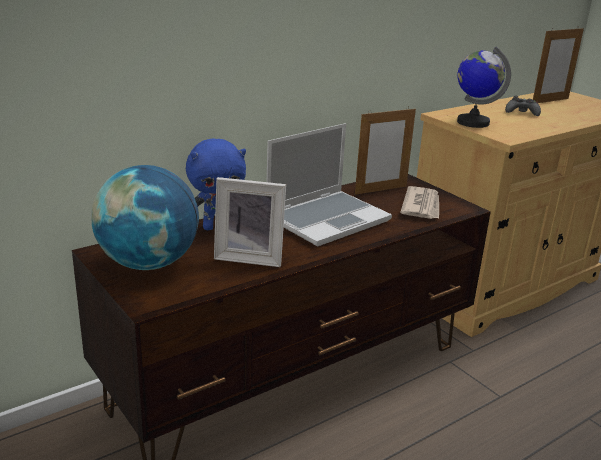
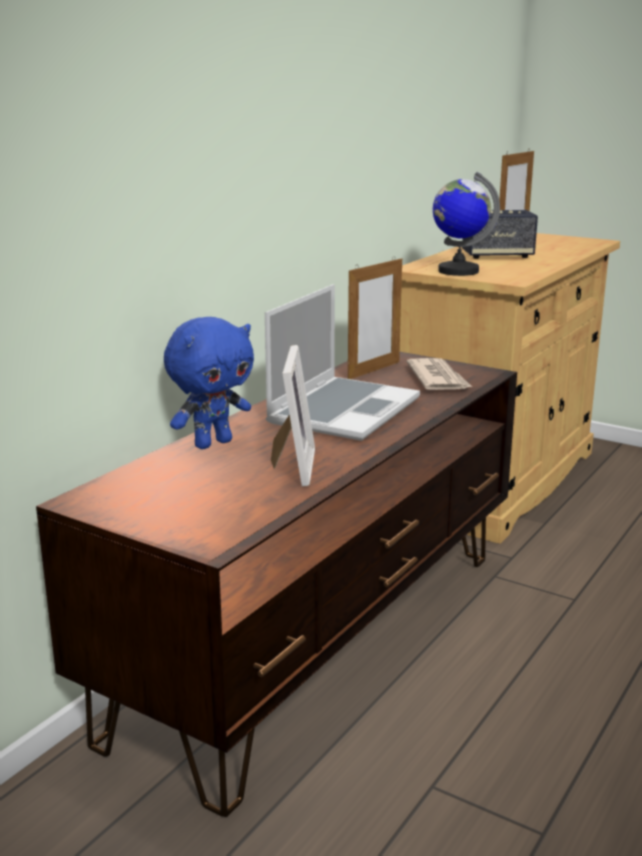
camera: 20 degrees left, 5 degrees down
(148, 263) = (164, 499): globe -> none
(250, 257) = (290, 467): picture frame -> picture frame turned 75 degrees counterclockwise
(522, 112) = (497, 256): black game controller -> speaker

